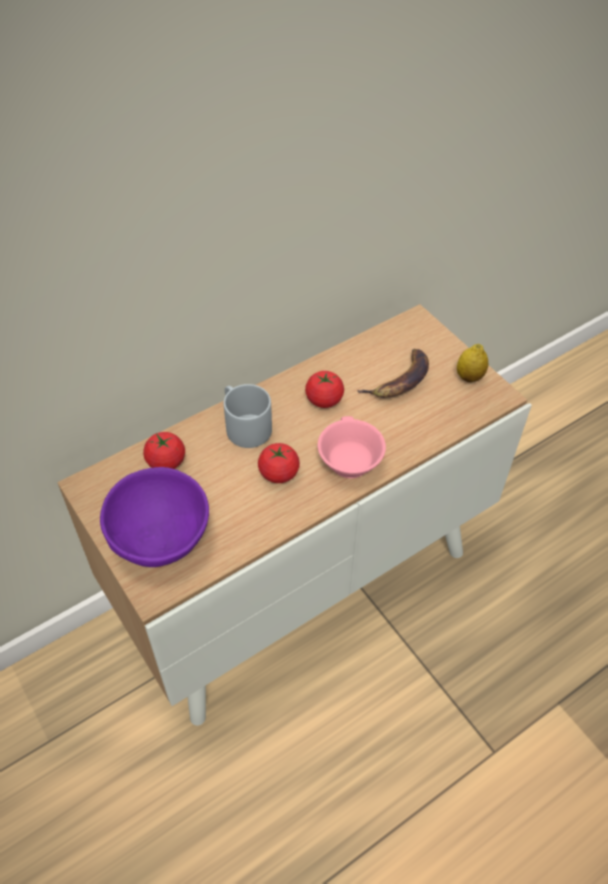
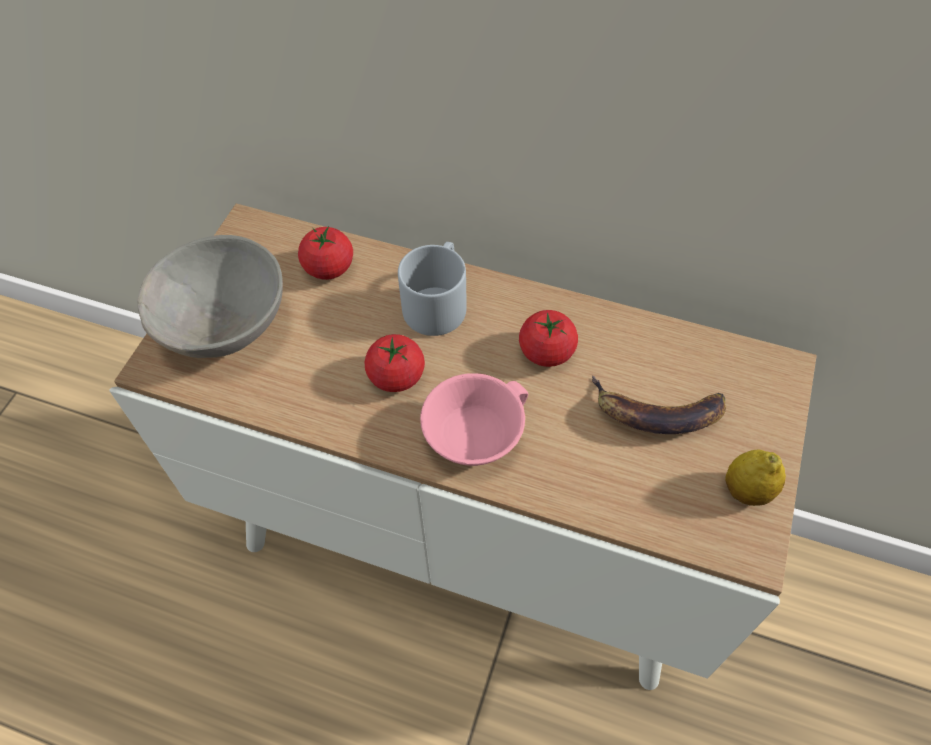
camera: 55 degrees right, 5 degrees up
(162, 537) = (228, 328): purple bowl -> grey bowl

